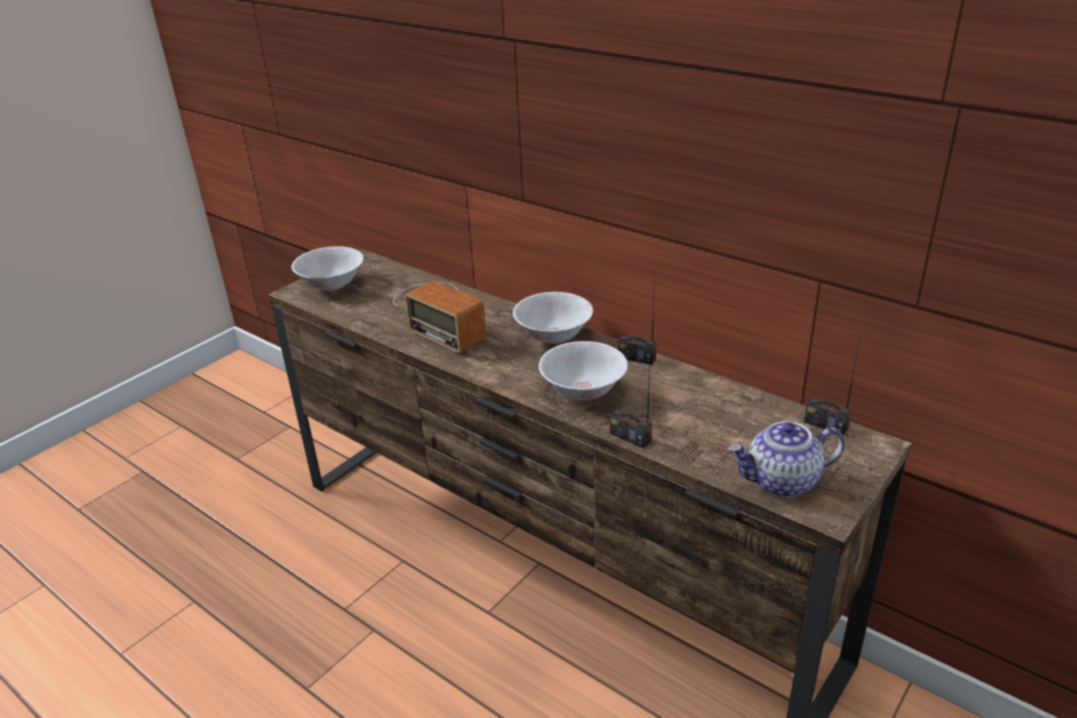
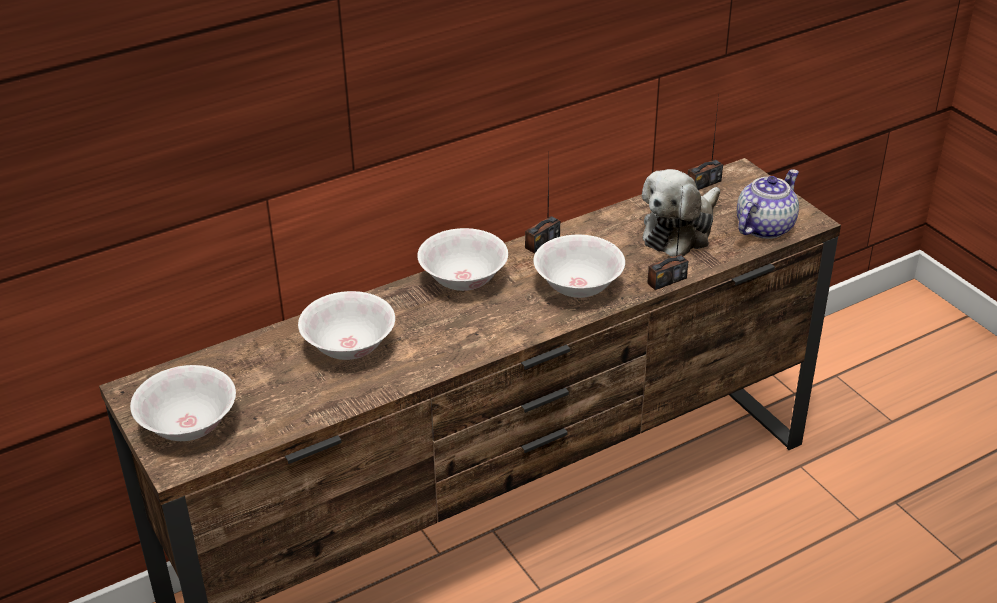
camera: 70 degrees left, 5 degrees up
(440, 313) = (349, 347): radio -> white bowl
(722, 428) = (680, 231): none -> plush toy
(782, 482) = (764, 227): teapot -> teapot turned 150 degrees counterclockwise

